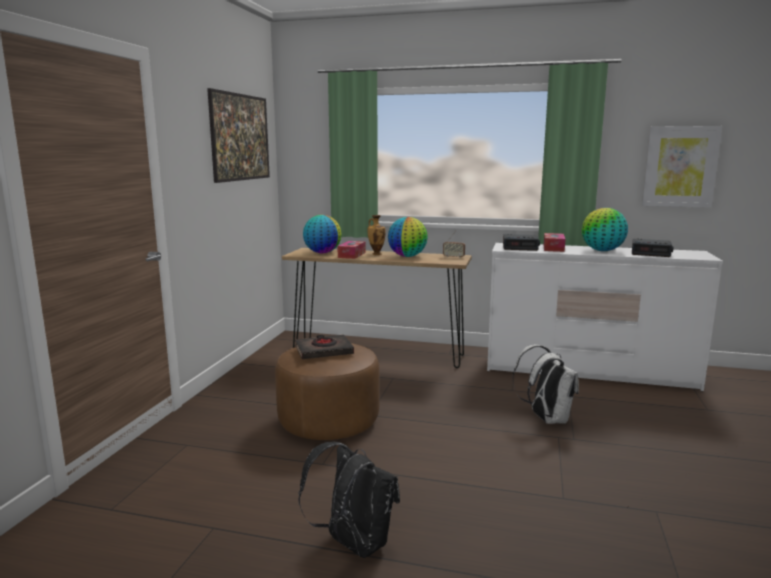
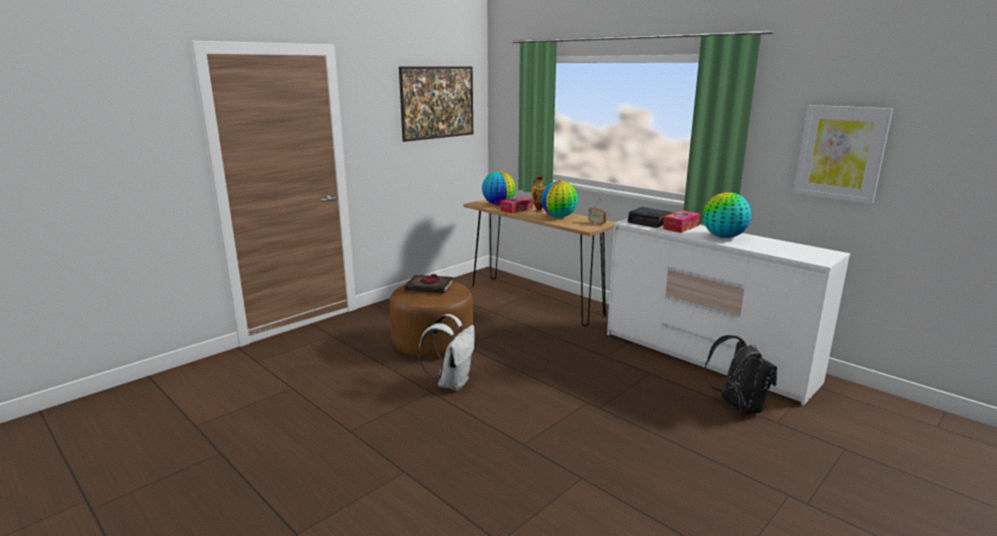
camera: 30 degrees right, 5 degrees up
(353, 544) = (350, 423): black backpack -> black backpack (737, 407)
(546, 418) = (599, 386): white backpack -> white backpack (452, 383)
(651, 253) = (771, 247): alarm clock -> none

